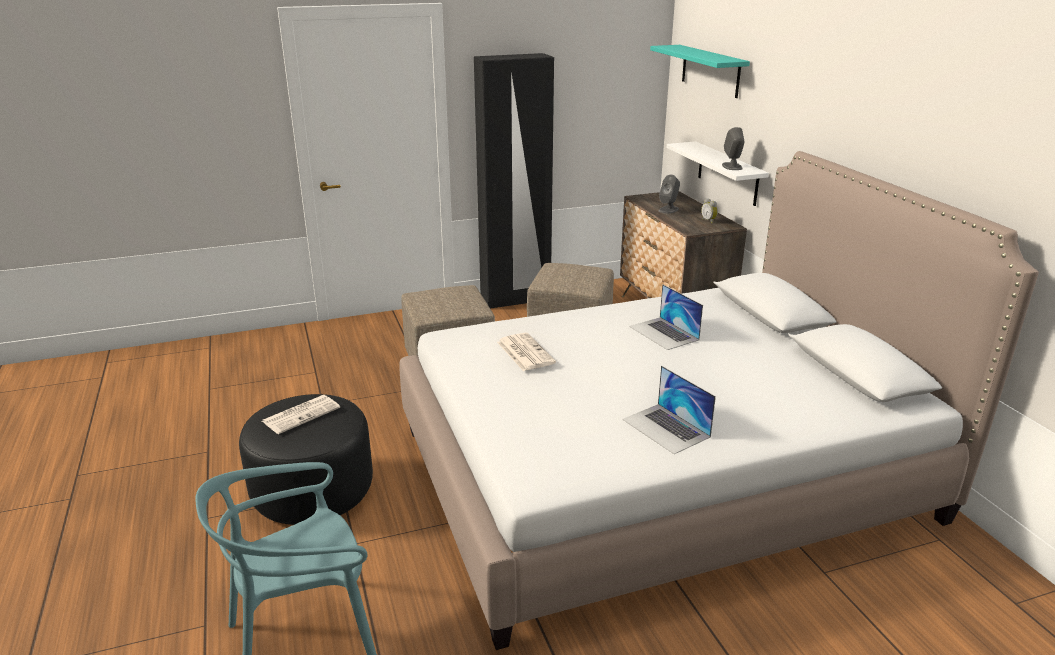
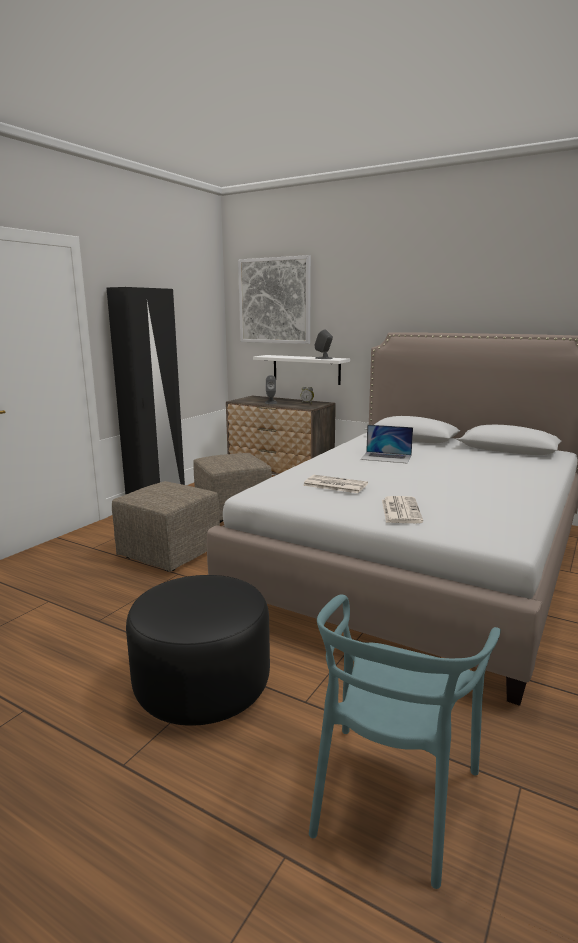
camera: 40 degrees left, 10 degrees down
(302, 414) = (190, 595): newspaper -> newspaper (400, 510)
(666, 428) = (496, 493): laptop -> none
(710, 70) = (274, 301): turquoise shelf -> picture

